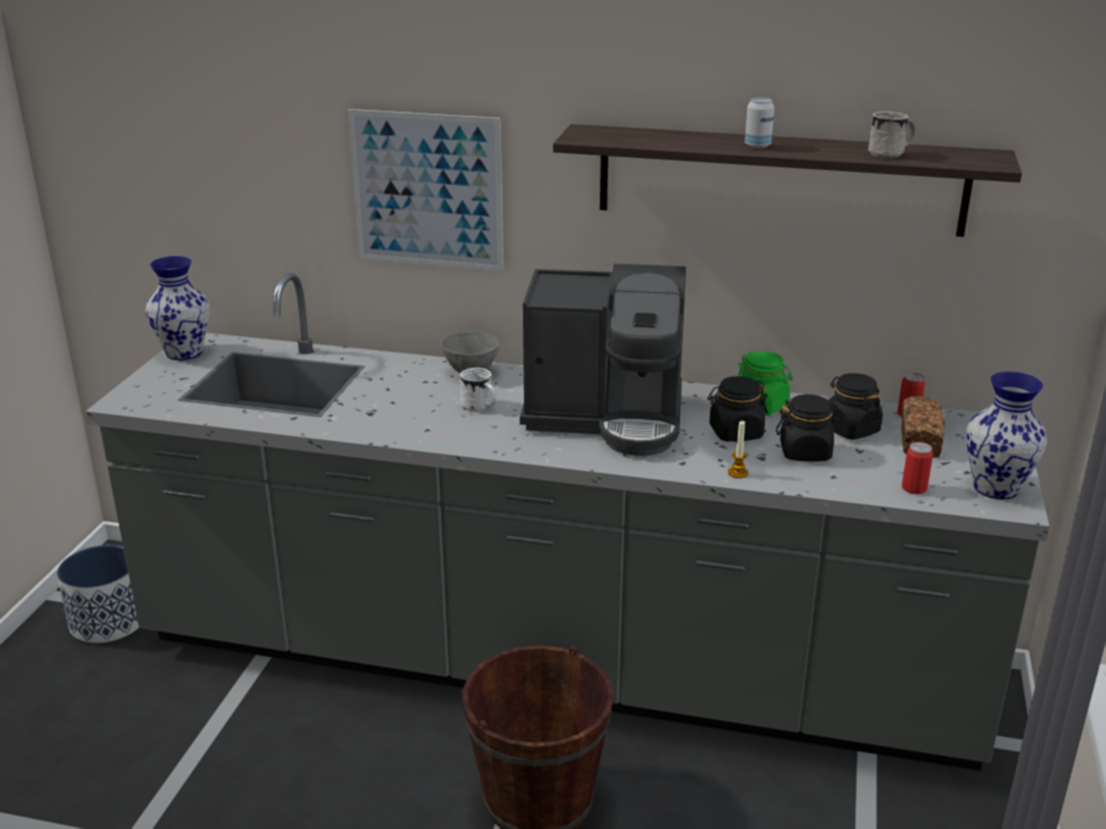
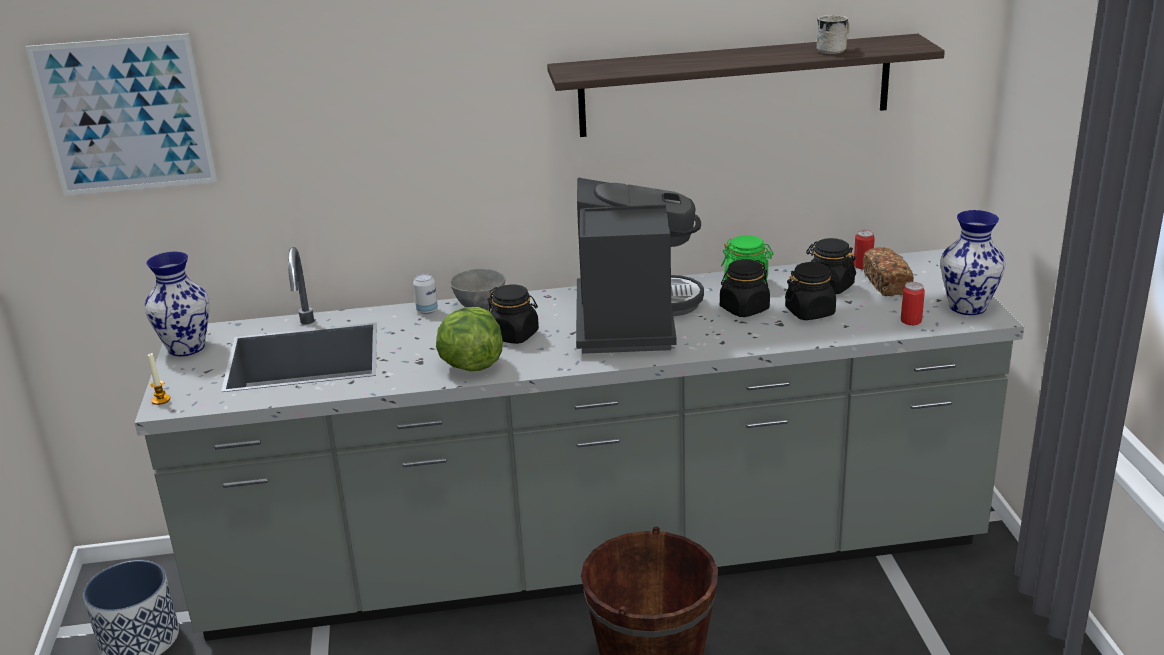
camera: 20 degrees left, 0 degrees up
(414, 427) = (471, 365): none -> lettuce
(427, 190) = (413, 145): picture -> picture (125, 116)
(479, 407) = (514, 335): white mug -> black jar
(607, 417) = (631, 319): coffee machine -> coffee machine turned 75 degrees counterclockwise
(737, 473) = (772, 340): candle -> candle (161, 400)
(757, 146) = (726, 59): can -> can (427, 310)

